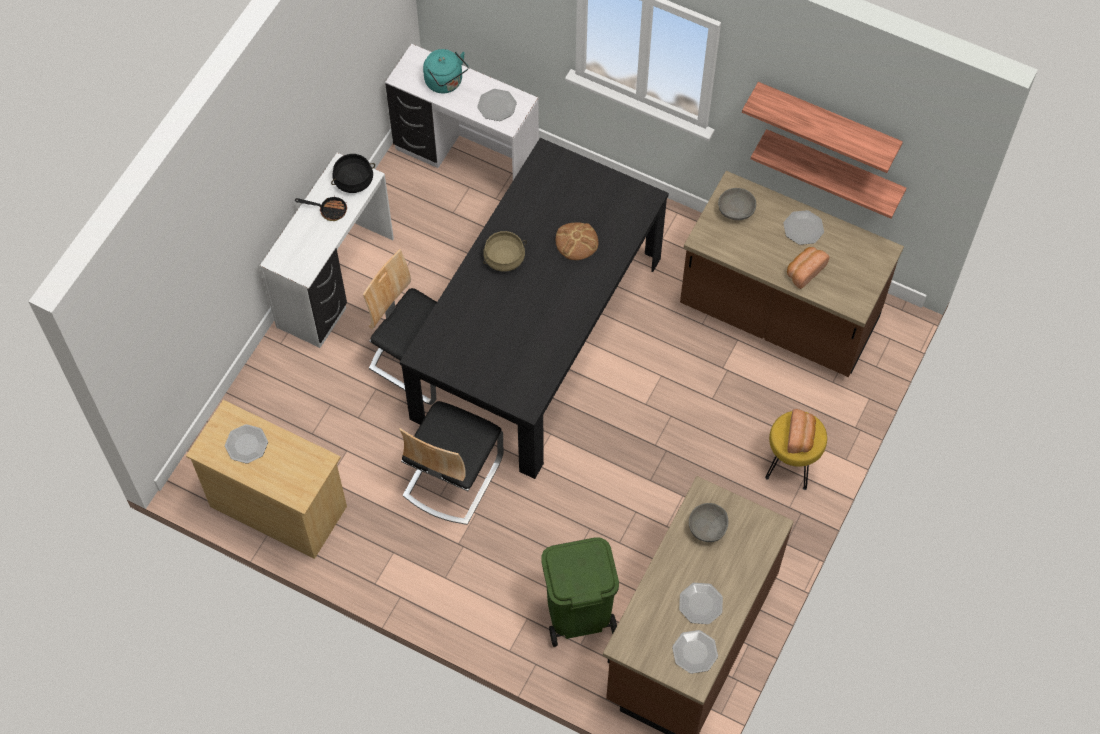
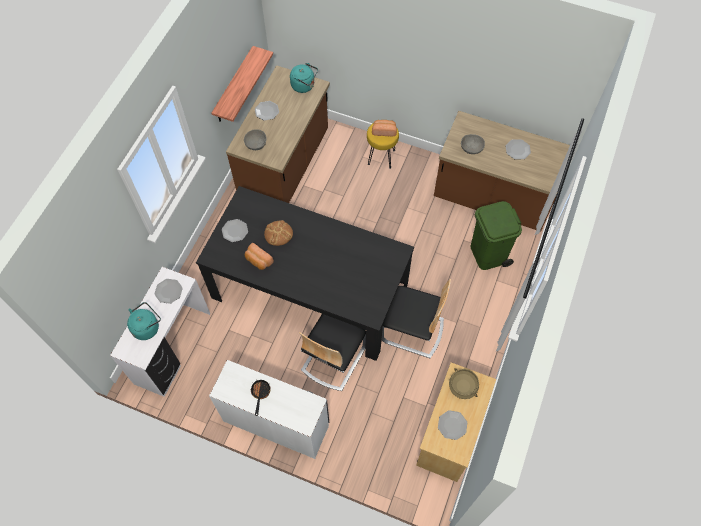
camera: 95 degrees left, 0 degrees up
(353, 181) = (234, 380): black cooking pot -> none
(504, 258) = (294, 274): beige cooking pot -> beige cooking pot (463, 386)
(694, 652) = (546, 151): plate -> plate (235, 231)
(804, 271) = (296, 110): bread -> bread (258, 261)
(827, 122) = (223, 64): shelf -> none
(856, 285) = (304, 86): none -> turquoise kettle

